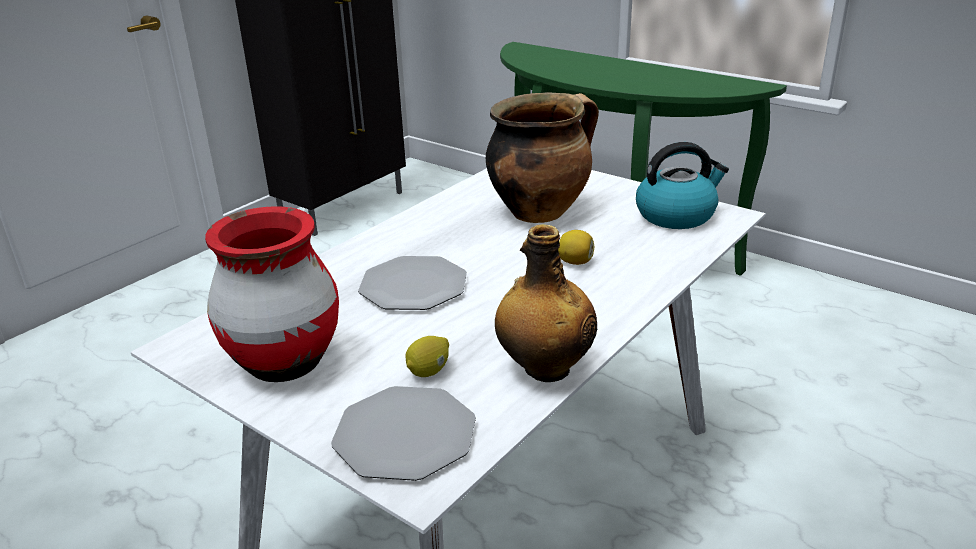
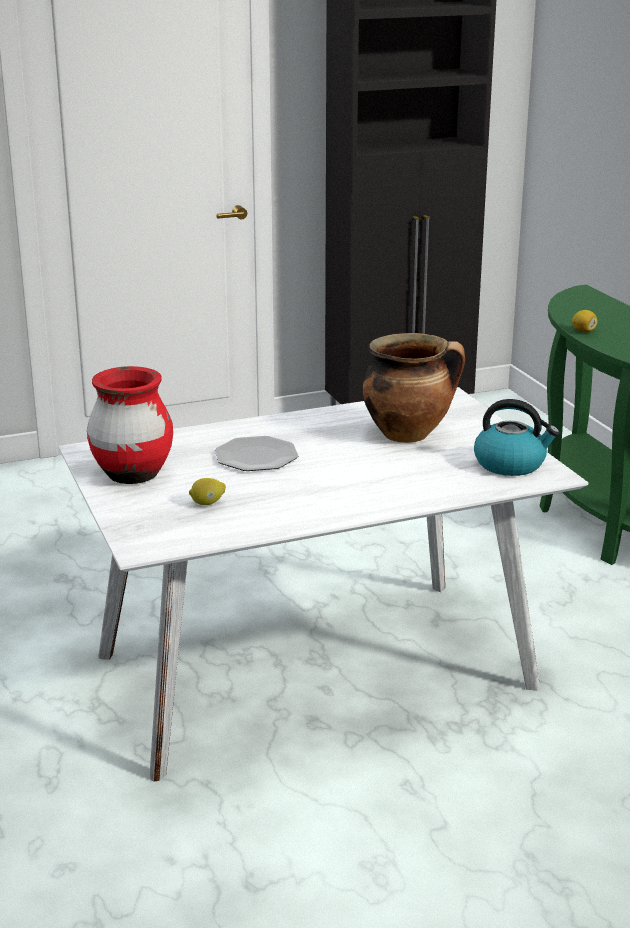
camera: 30 degrees right, 5 degrees down
(404, 435) = (157, 527): plate -> none
(545, 368) = (276, 522): bottle -> none
(575, 262) = (384, 473): lemon -> lemon (583, 331)

